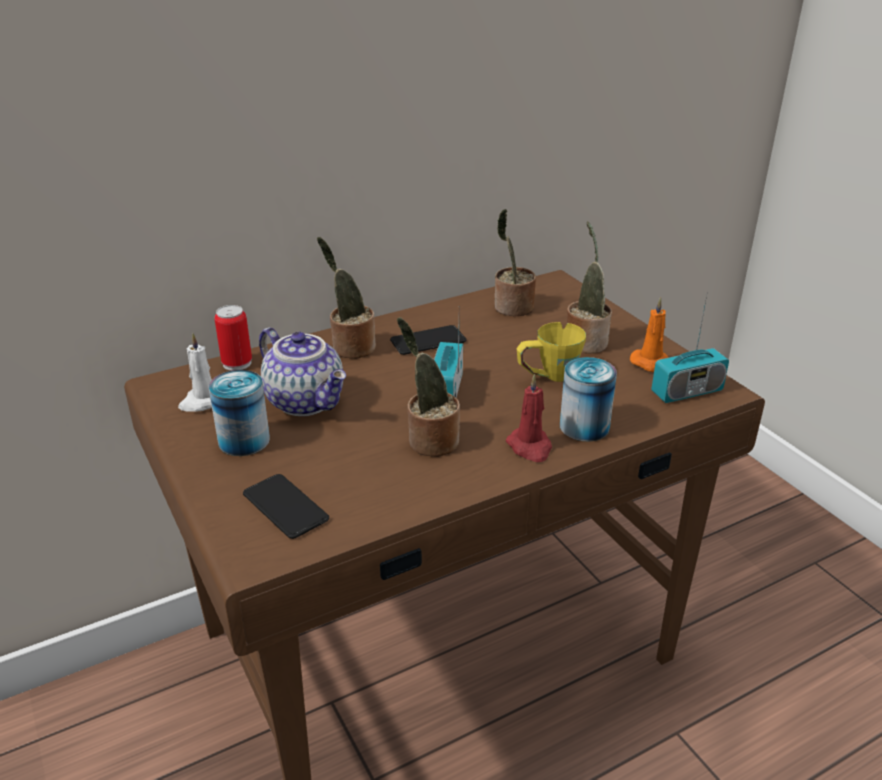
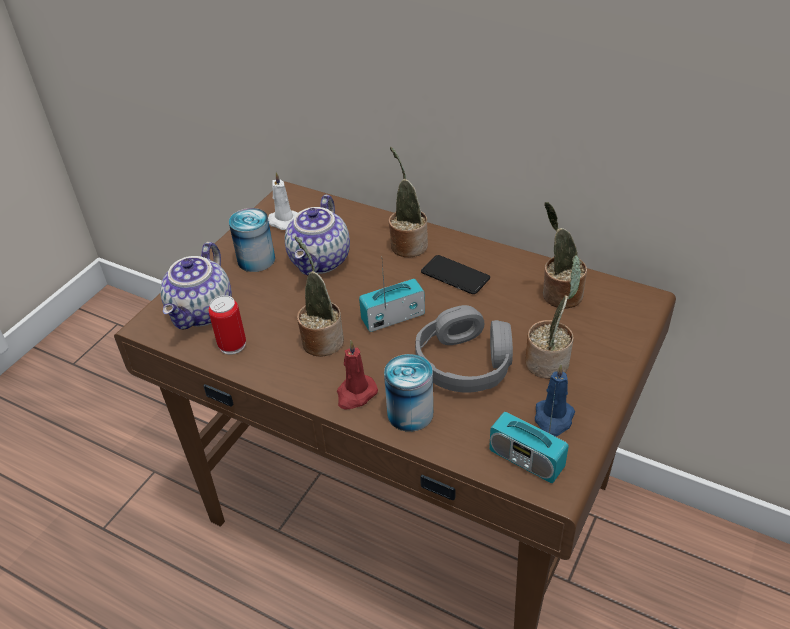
camera: 60 degrees right, 10 degrees up
(237, 363) = (339, 209): can -> can (232, 345)
(285, 507) = (203, 312): phone -> teapot
(547, 377) = (465, 362): yellow mug -> grey headphones
(652, 364) = (553, 419): orange candle -> blue candle

